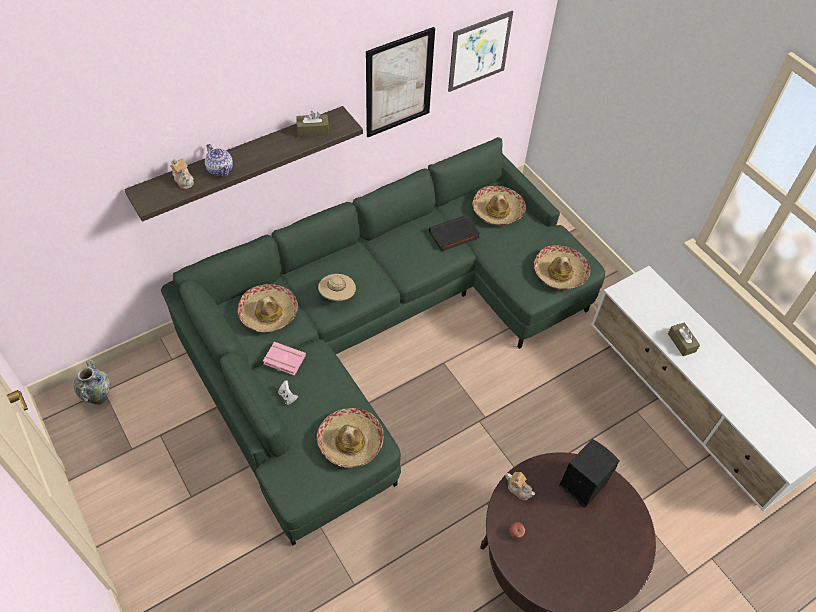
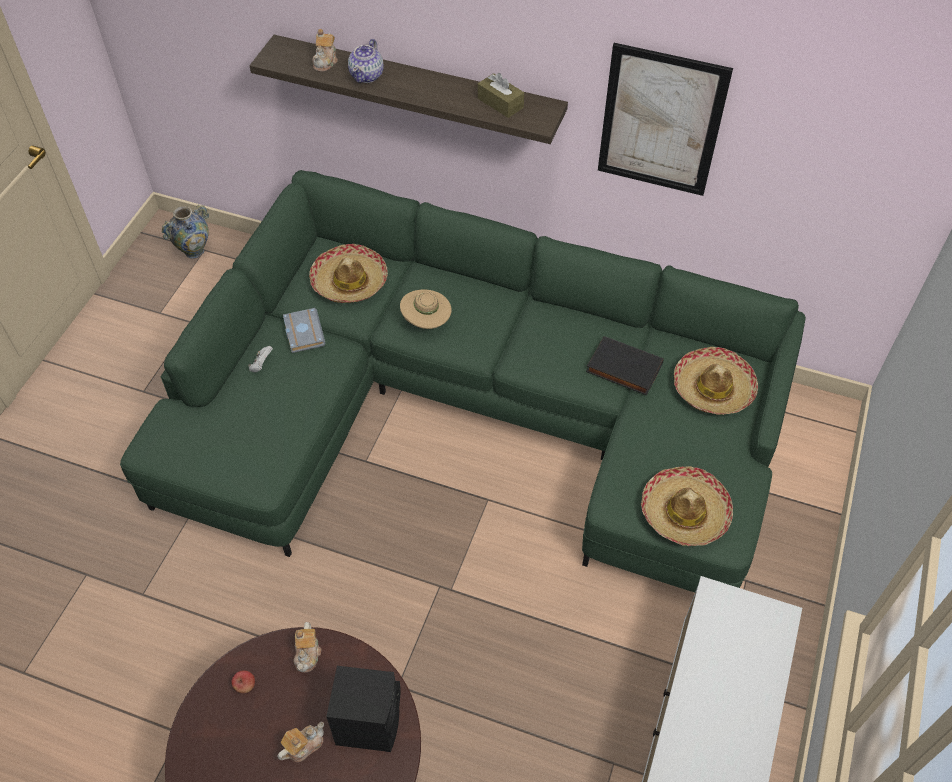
camera: 55 degrees right, 0 degrees up
(283, 360) = (302, 332): pink book -> grey book
(350, 441) = (249, 453): hat -> none
(479, 51) = (810, 153): picture -> none
(574, 524) = (303, 745): none -> teapot
(681, 342) = (704, 724): brown tissue box -> none

